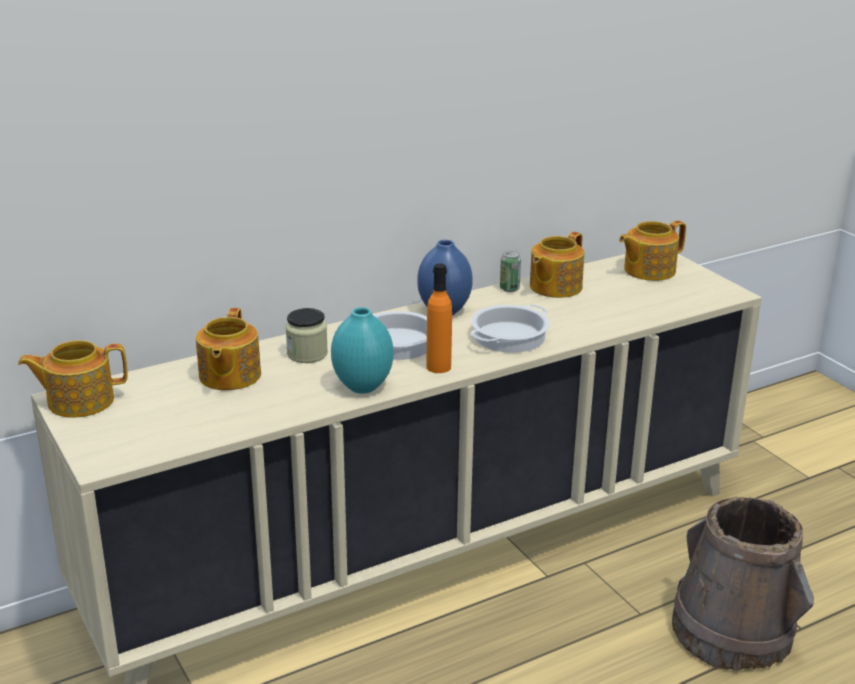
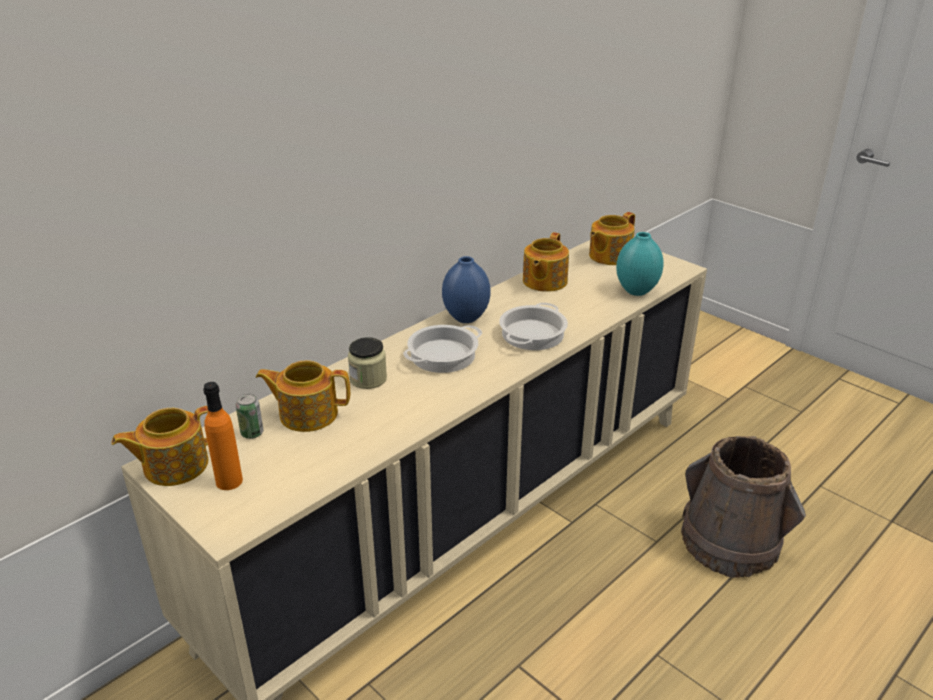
camera: 15 degrees left, 5 degrees up
(228, 376) = (307, 414): teapot -> teapot turned 105 degrees clockwise
(363, 386) = (434, 404): turquoise vase -> turquoise vase (636, 291)
(438, 367) = (489, 374): orange bottle -> orange bottle (229, 481)
(509, 289) = (508, 288): can -> can (252, 433)

